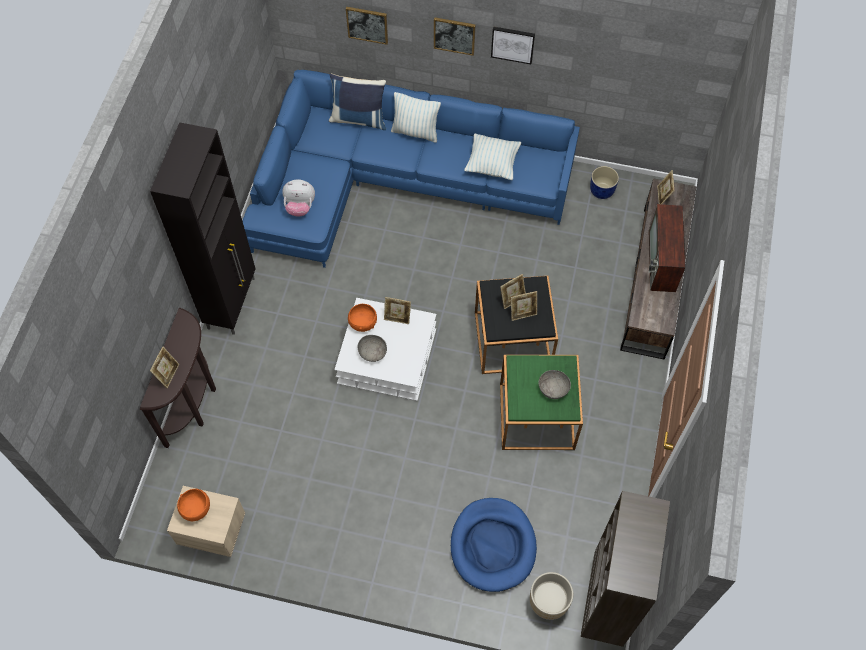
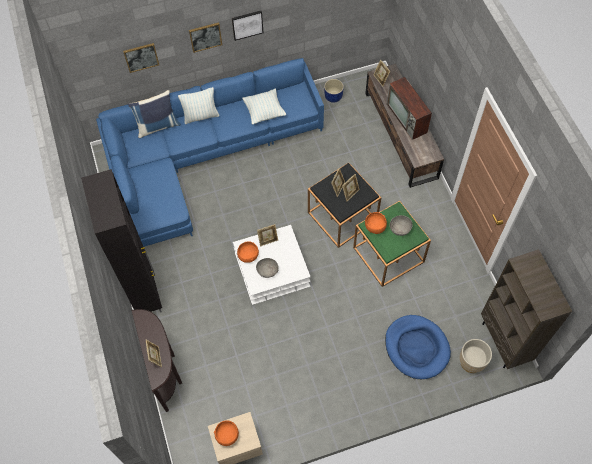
camera: 30 degrees left, 0 degrees up
(300, 207) = (158, 203): plush toy -> none
(524, 370) = (375, 227): none -> orange bowl

